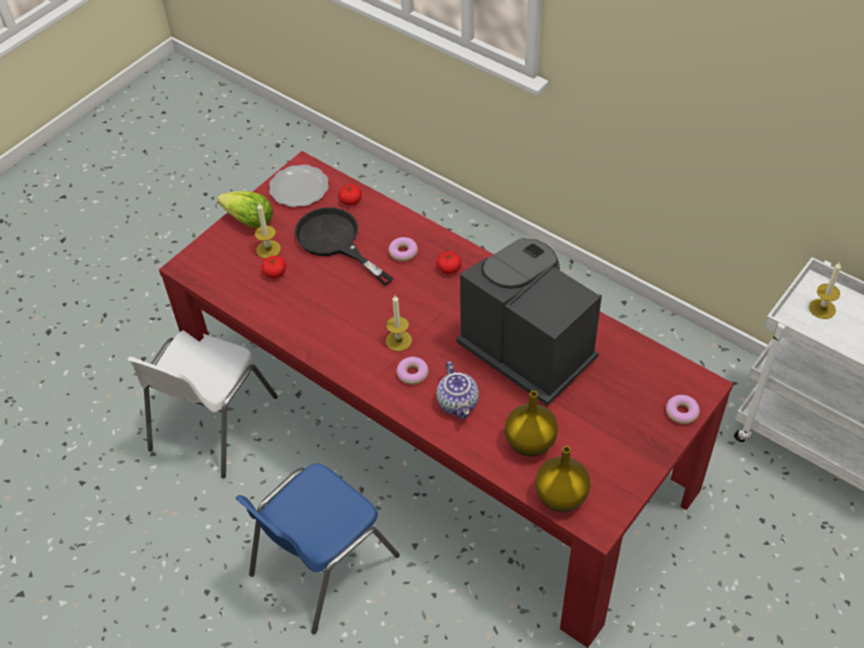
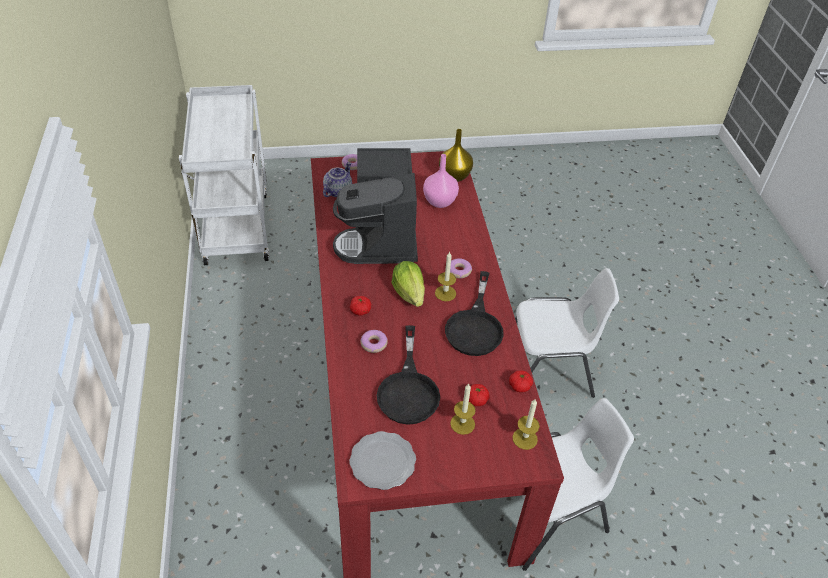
camera: 140 degrees left, 5 degrees down
(249, 221) = (453, 463): lettuce -> lettuce (409, 293)
(321, 565) = (547, 371): blue chair -> white chair
(338, 331) = (475, 326): none -> black frying pan
(351, 200) = (358, 414): tomato -> tomato (519, 386)
(459, 403) = (452, 240): teapot -> teapot (337, 191)
(529, 443) = (440, 202): yellow vase -> pink vase
(822, 308) = (216, 154): candle -> candle (525, 438)

